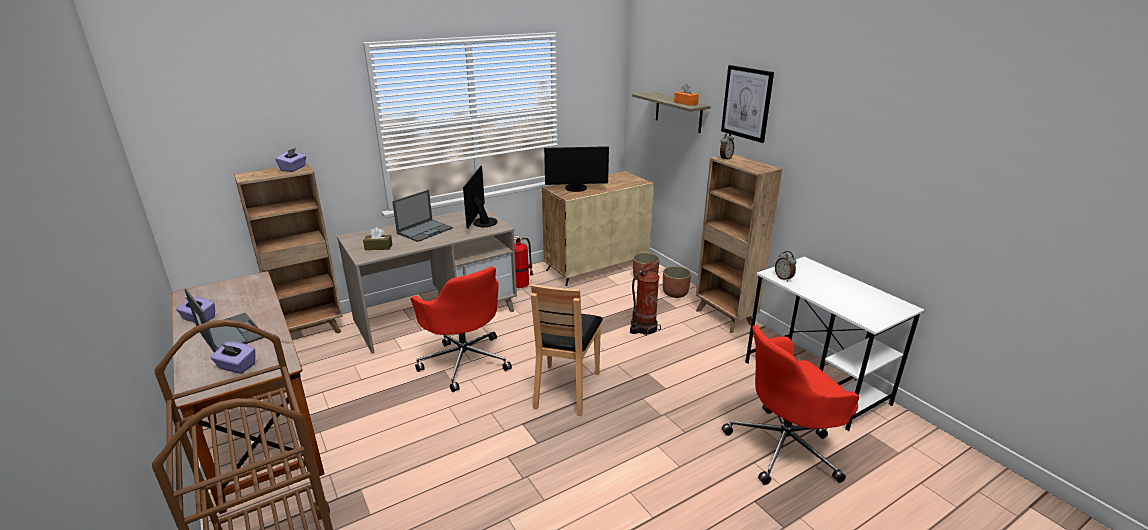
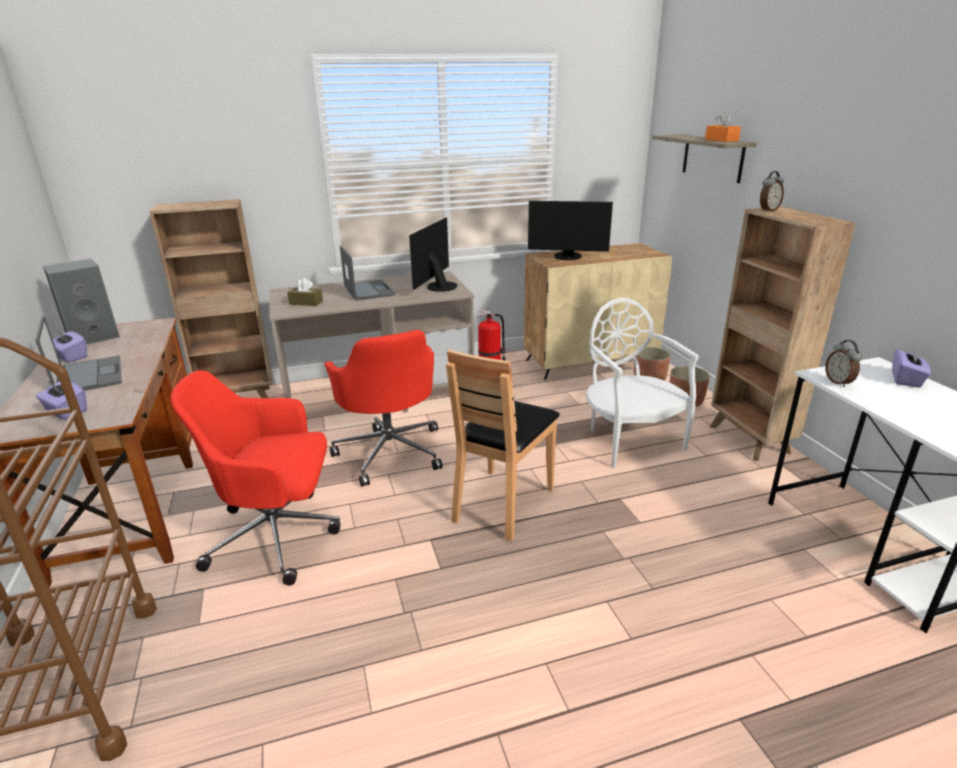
camera: 15 degrees right, 0 degrees up
(204, 297) = (94, 336): none -> grey speaker
(293, 169) = (219, 202): purple tissue box -> purple tissue box (906, 379)
(425, 230) = (368, 290): laptop -> laptop turned 75 degrees counterclockwise
(643, 328) = (630, 440): fire extinguisher -> white chair
(747, 103) = (810, 130): picture -> none
(785, 447) = (808, 639): red office chair -> red office chair (278, 536)

